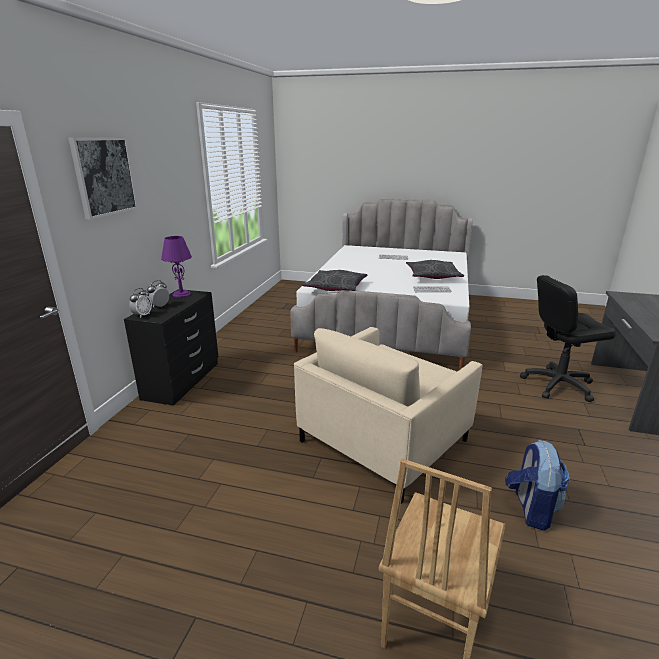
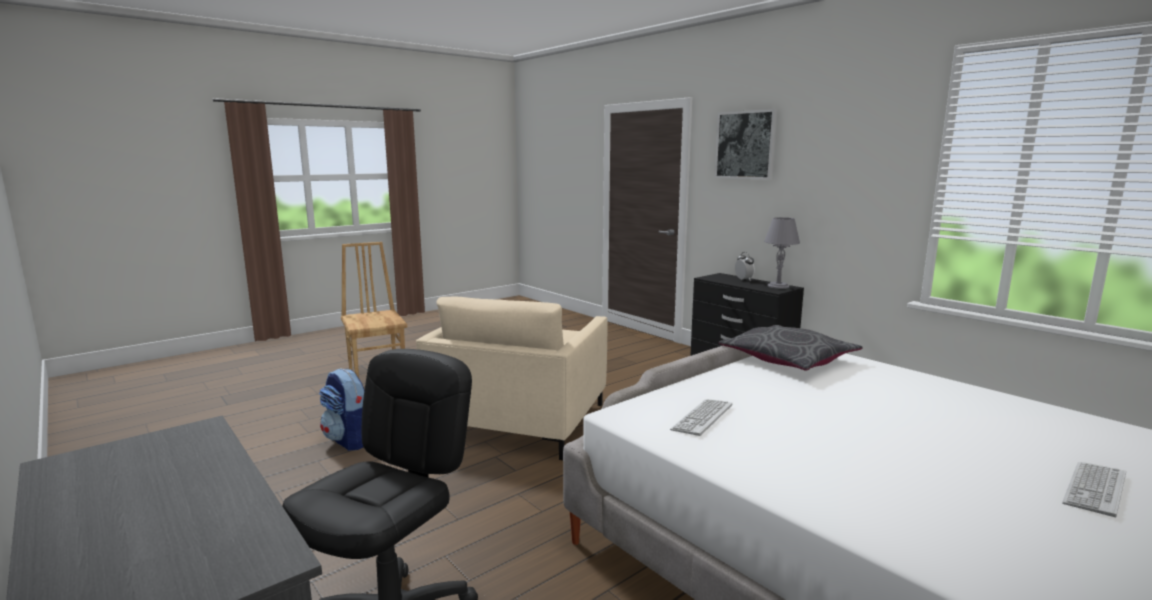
camera: 125 degrees right, 10 degrees down
(142, 315) = (722, 275): alarm clock -> none
(181, 294) = (778, 286): purple table lamp -> grey table lamp
(382, 440) = (519, 420): beige armchair -> beige armchair turned 150 degrees counterclockwise
(432, 276) = (814, 461): grey pillow -> none

